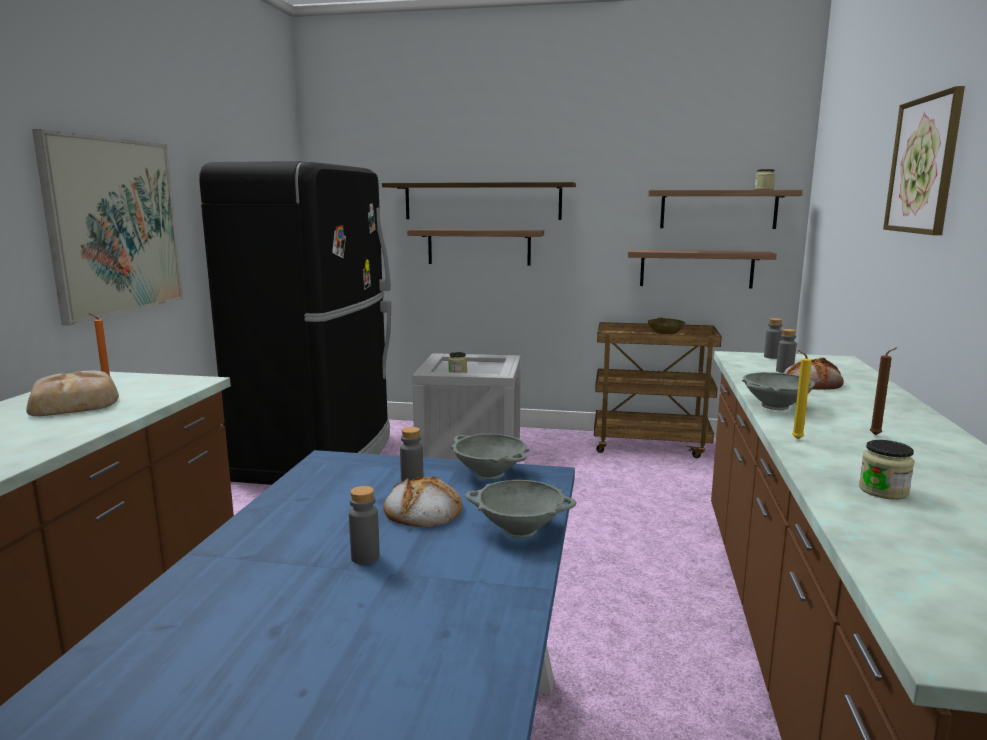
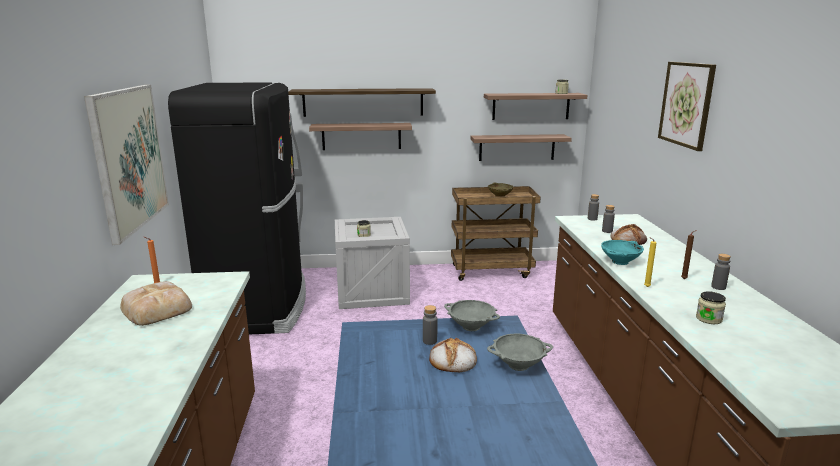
camera: 15 degrees left, 5 degrees up
(365, 557) = (445, 398): grey bottle -> grey bottle (718, 287)
(775, 406) = (620, 262): grey bowl -> turquoise bowl

